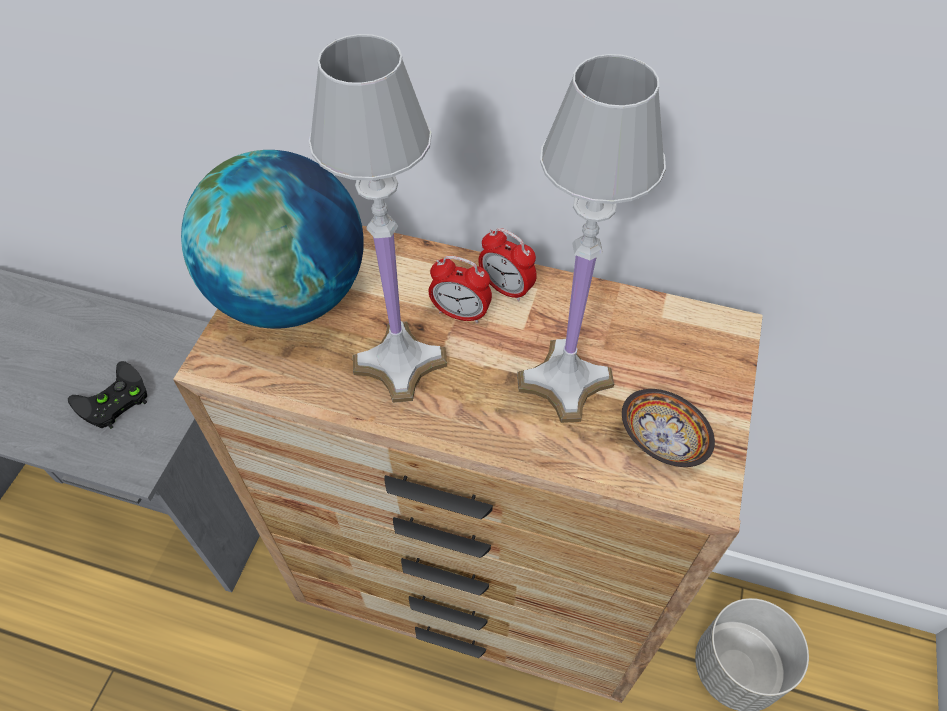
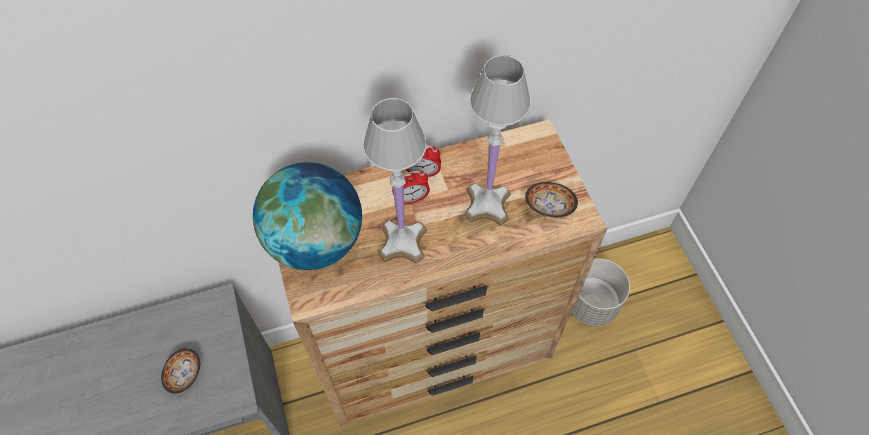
camera: 35 degrees left, 5 degrees up
(112, 402) = (184, 374): black game controller -> bowl

